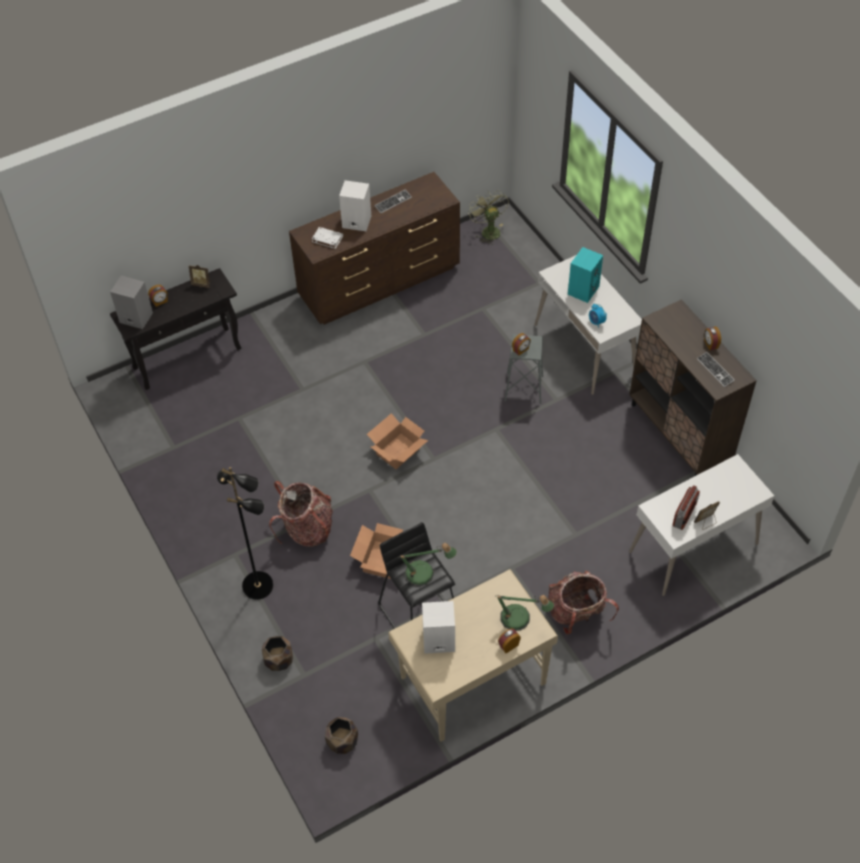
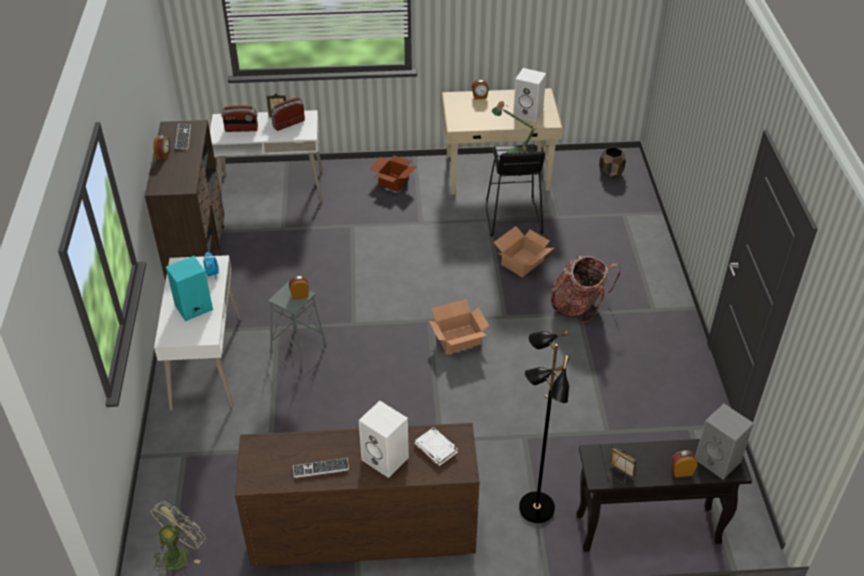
camera: 155 degrees left, 10 degrees down
(258, 585) = (639, 280): black floor lamp -> black floor lamp (535, 508)
(278, 660) = (641, 228): brown planter -> none
(488, 230) = (179, 553): green fan -> green fan turned 150 degrees counterclockwise
(520, 620) = (462, 105): table lamp -> none
(577, 614) = (393, 182): backpack -> cardboard box
(724, 486) = (241, 129): none -> radio

